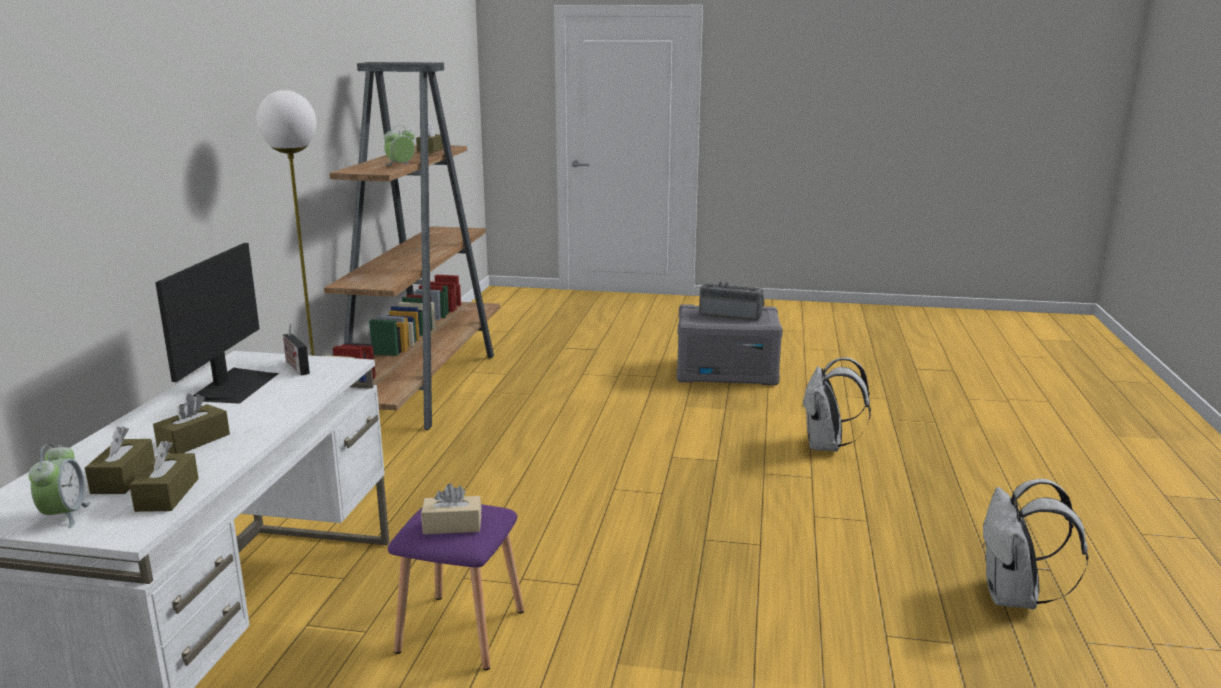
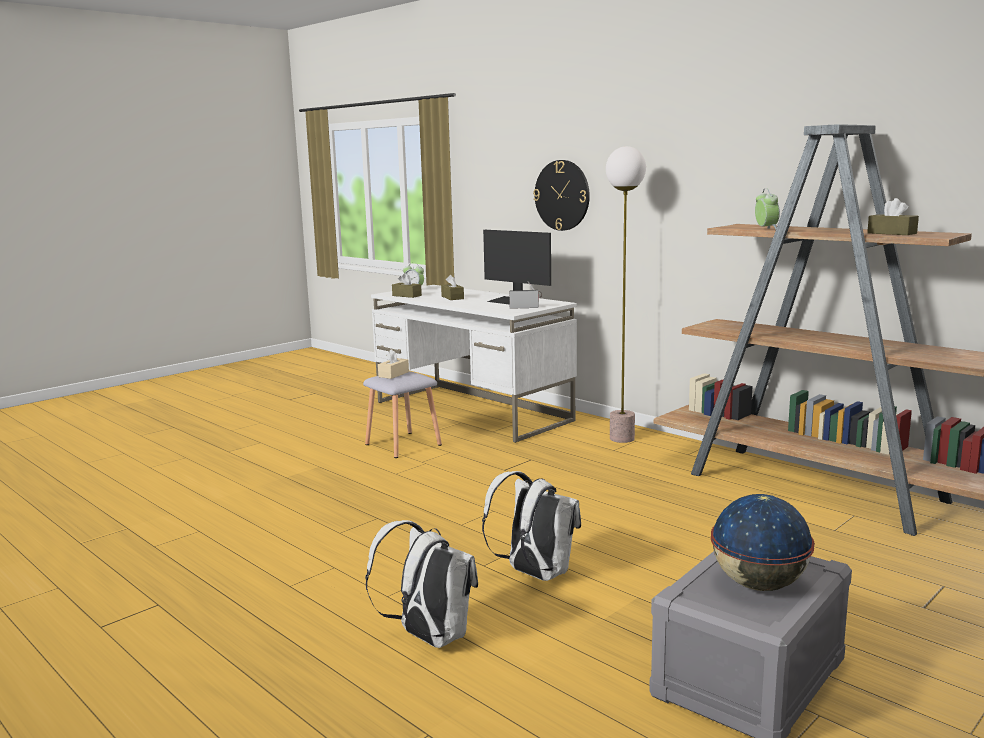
camera: 125 degrees right, 5 degrees down
(112, 191) = (562, 195): none -> wall clock
(124, 478) = (432, 293): brown tissue box -> none
(461, 632) = (402, 444): purple stool -> grey stool
(731, 315) = (759, 585): radio -> globe
(1015, 598) = (123, 590): white backpack -> white backpack (534, 574)

